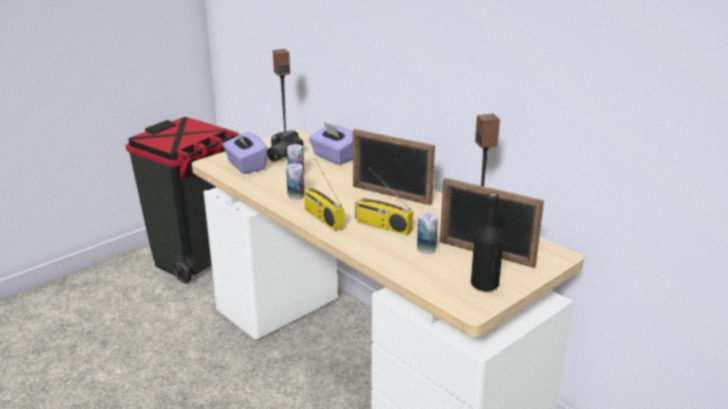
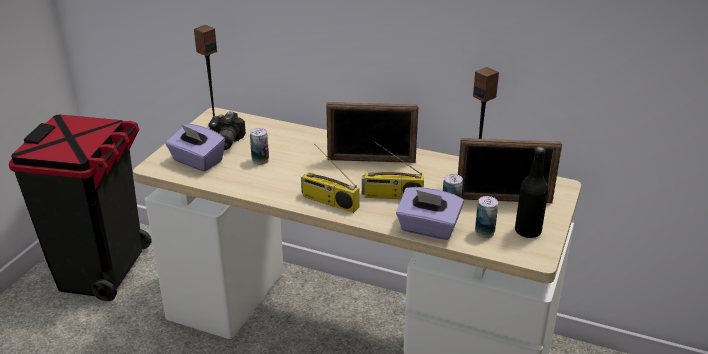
camera: 25 degrees left, 5 degrees up
(296, 196) = (281, 184): can -> can (484, 232)
(334, 157) = (280, 131): purple tissue box -> purple tissue box (428, 228)

